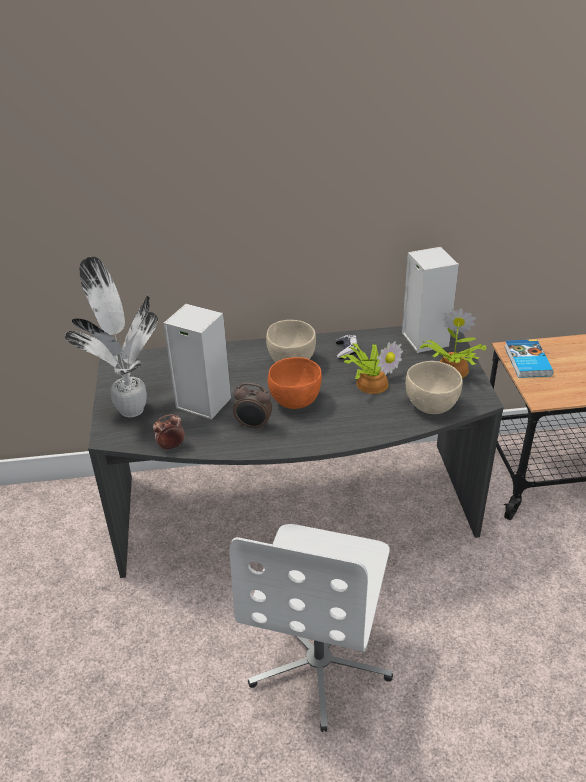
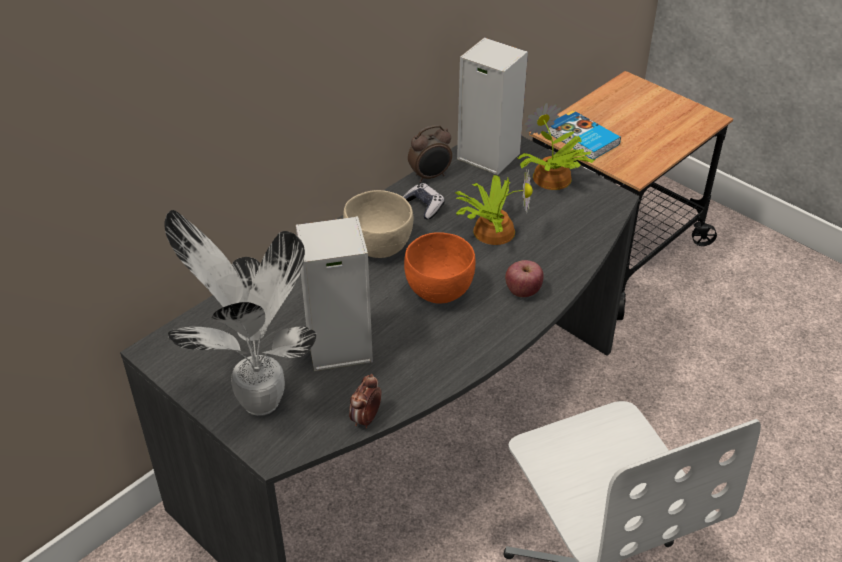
camera: 40 degrees left, 5 degrees up
(253, 425) = (428, 343): alarm clock -> alarm clock (430, 176)
(346, 425) = (523, 291): none -> apple
(430, 406) = (576, 227): beige bowl -> none

